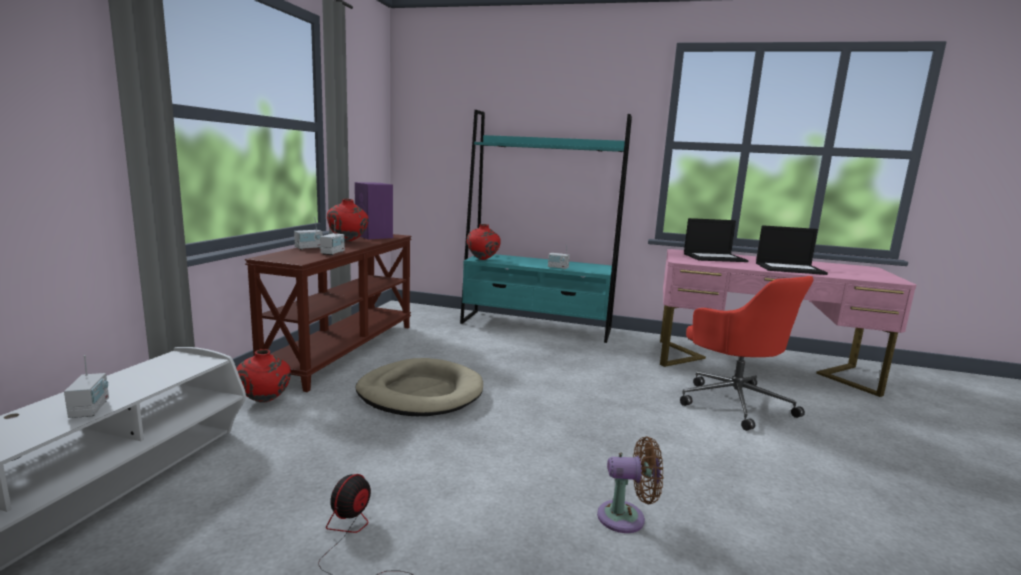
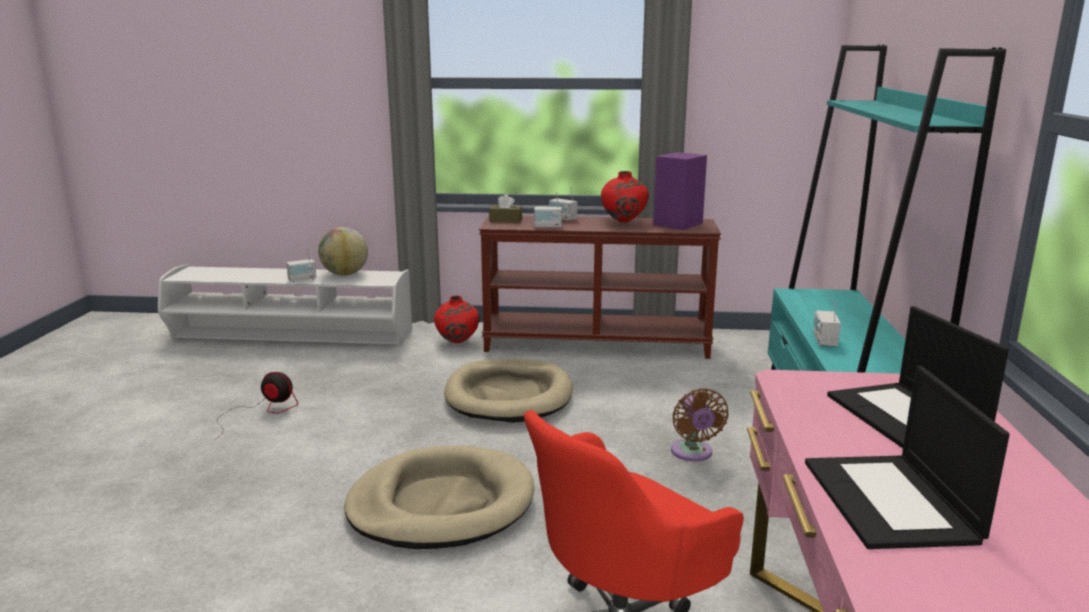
camera: 80 degrees right, 5 degrees up
(119, 381) = (345, 274): none -> globe
(283, 257) = (505, 220): none -> brown tissue box
(483, 260) = (797, 296): red vase -> none
(595, 436) = (441, 504): none -> beige dog bed
(626, 518) = (272, 525): brown fan -> brown fan (693, 453)

